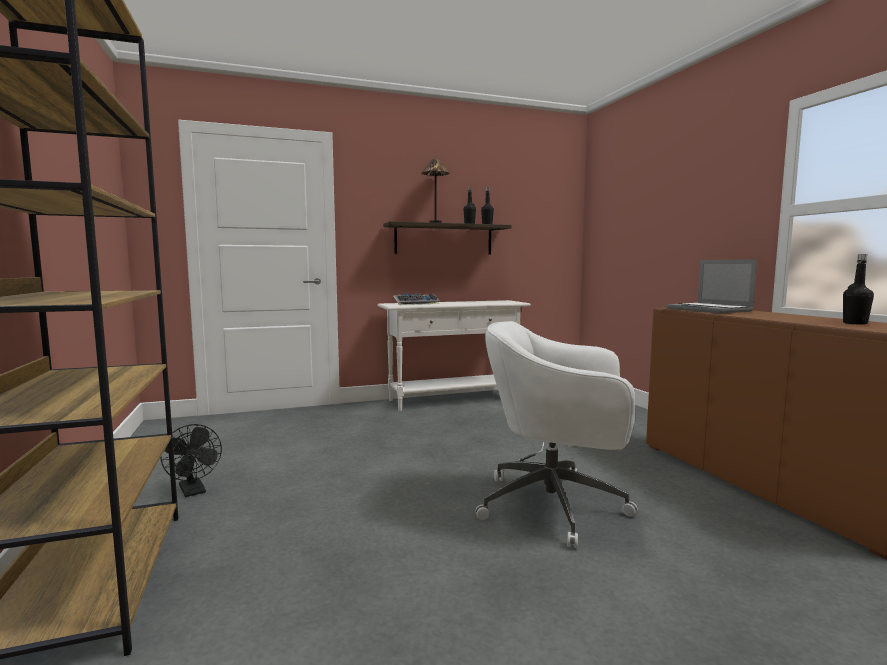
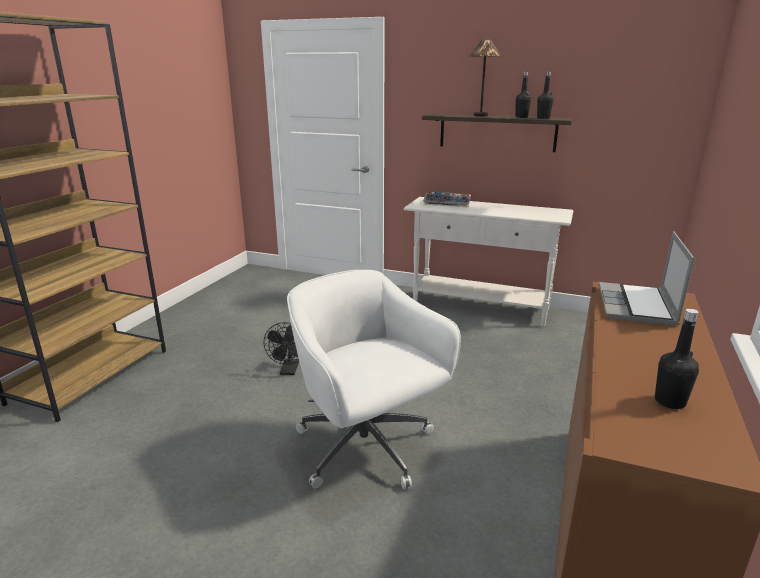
camera: 40 degrees right, 15 degrees up
(194, 491) = (196, 334): black fan -> black fan (289, 371)

